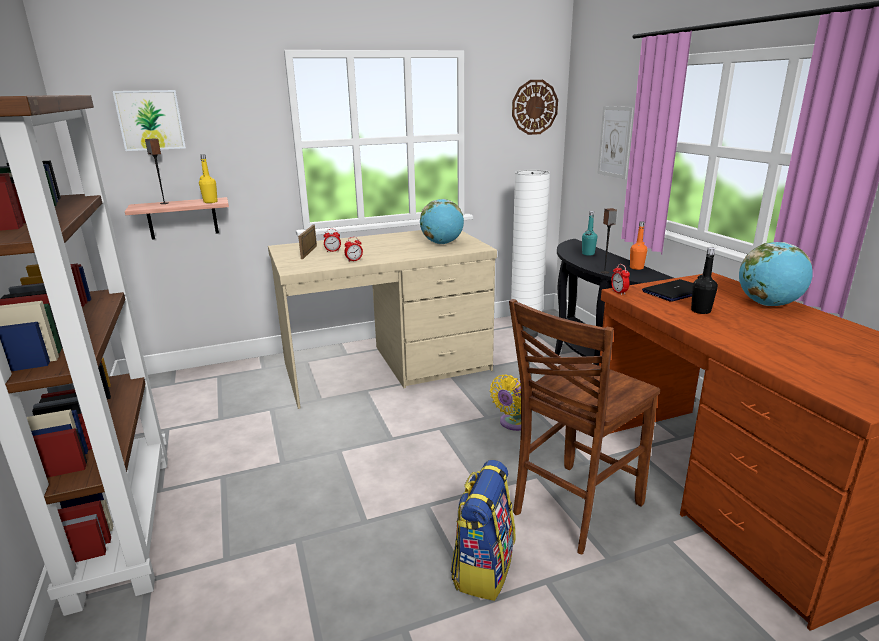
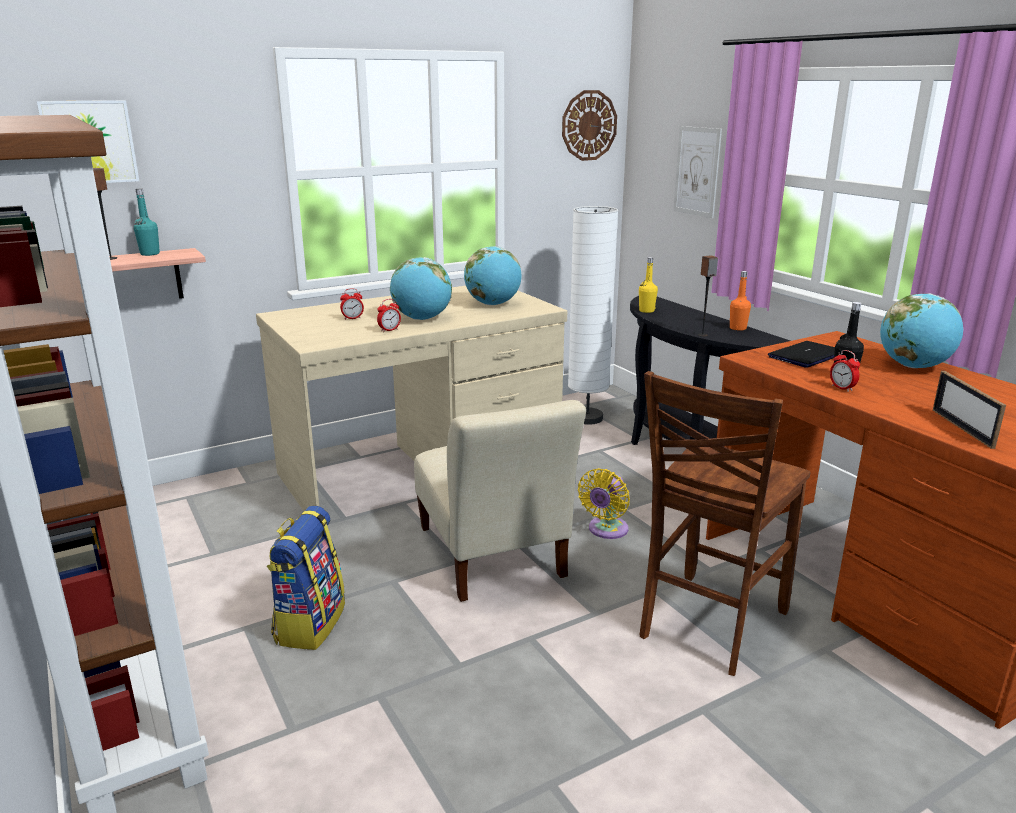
camera: 10 degrees left, 0 degrees up
(210, 202) = (178, 255): yellow bottle -> yellow bottle (646, 311)
(309, 252) = (320, 321): picture frame -> picture frame (962, 428)
(383, 253) = (422, 319): none -> globe
(418, 437) = (492, 556): none -> beige chair
(483, 568) = (623, 703): backpack -> backpack (309, 623)
(588, 254) = (672, 312): turquoise bottle -> turquoise bottle (150, 254)
(619, 292) = (742, 359): alarm clock -> alarm clock (842, 388)

